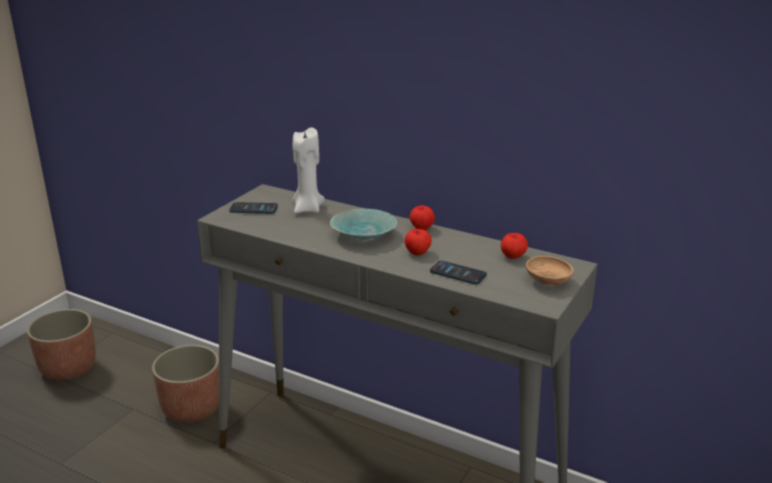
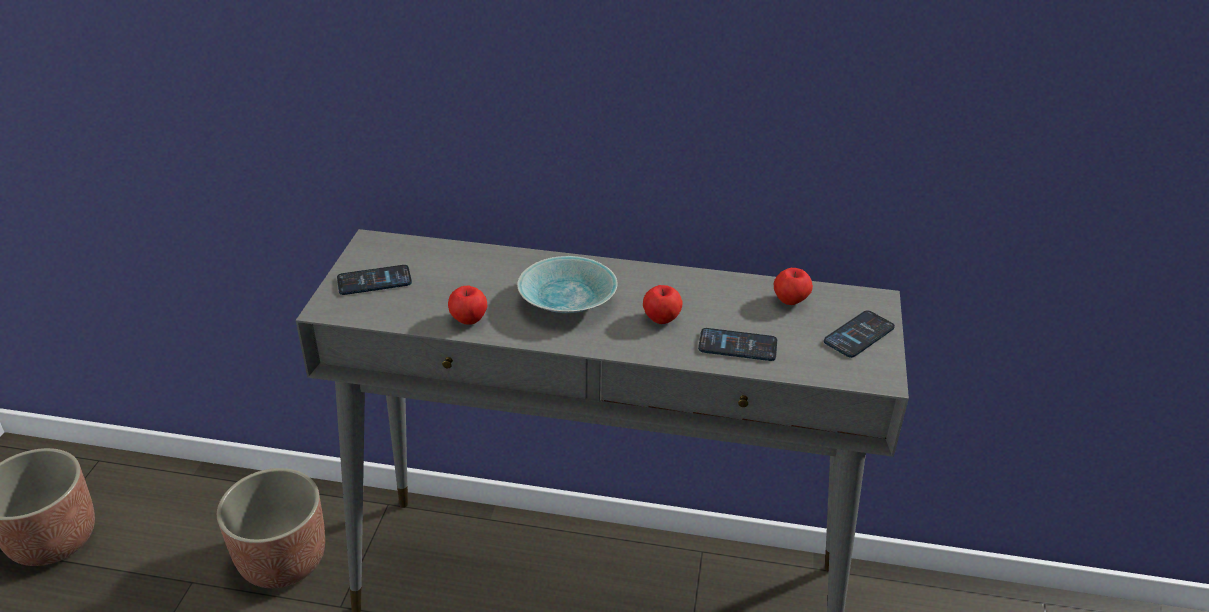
camera: 20 degrees left, 10 degrees up
(307, 209) = (457, 266): white candle -> none
(421, 228) = (640, 272): apple -> apple (468, 319)
(548, 281) = (859, 335): brown bowl -> phone

